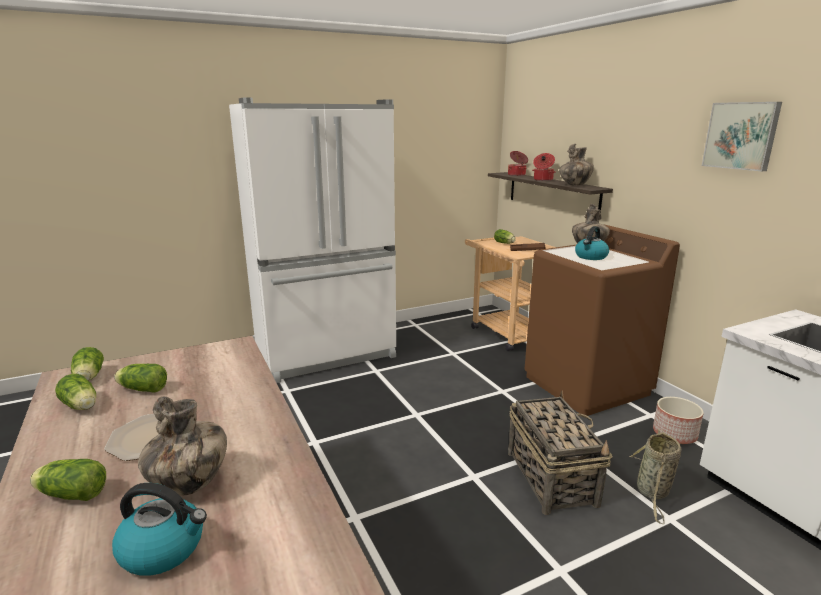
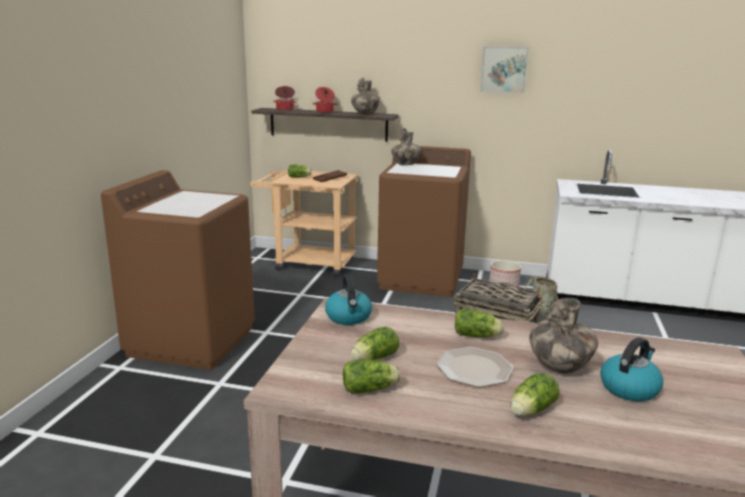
camera: 50 degrees left, 0 degrees up
(88, 377) = (305, 378): lettuce -> lettuce (478, 336)
(327, 354) = (192, 340): white fridge -> brown washing machine
(591, 257) = (426, 170): kettle -> kettle (349, 317)

